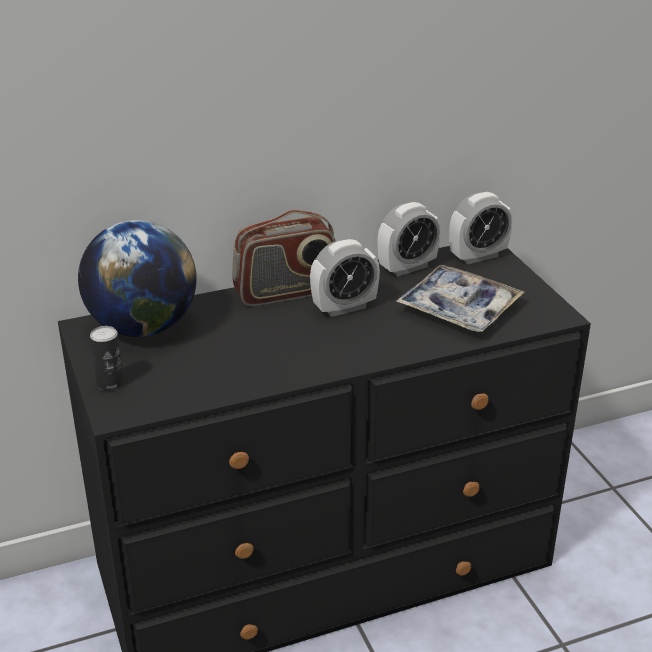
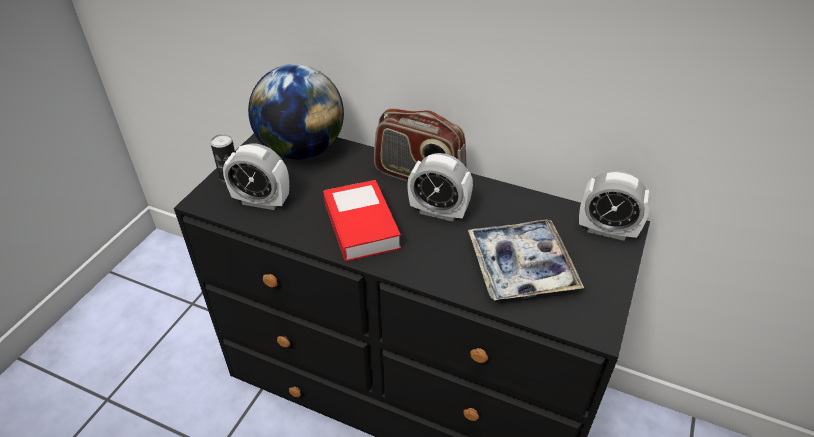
camera: 45 degrees right, 10 degrees up
(299, 350) = (361, 225): none -> book
(407, 267) = (533, 206): alarm clock -> alarm clock (261, 201)

